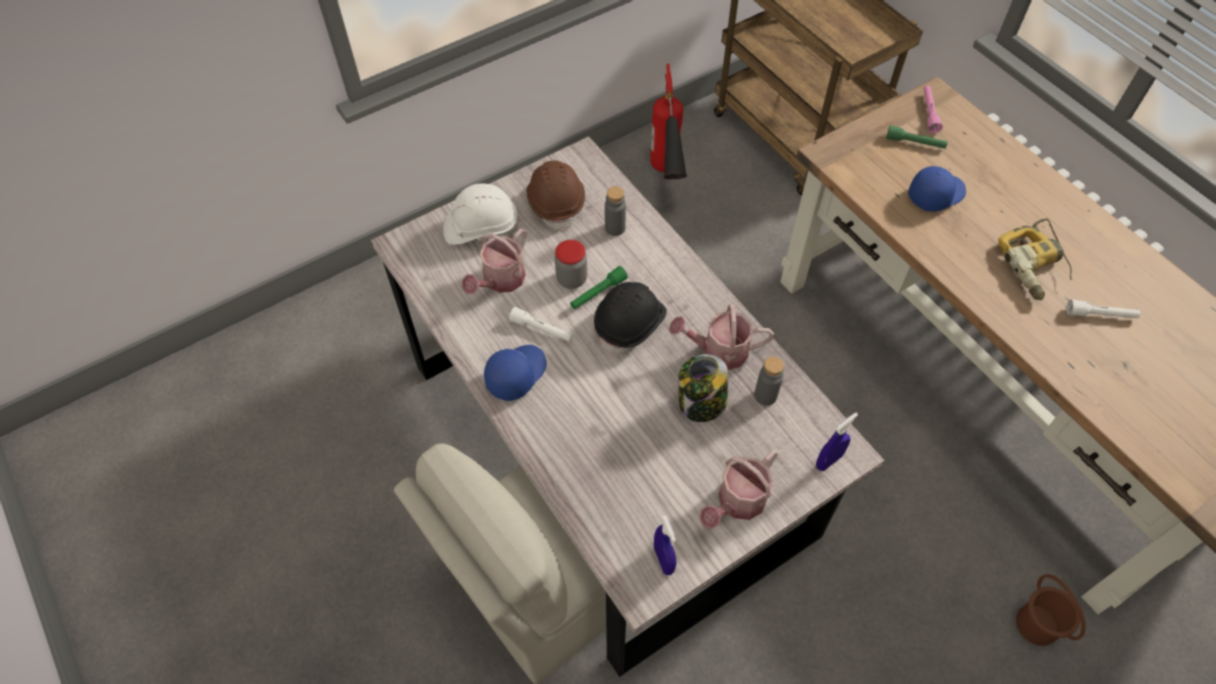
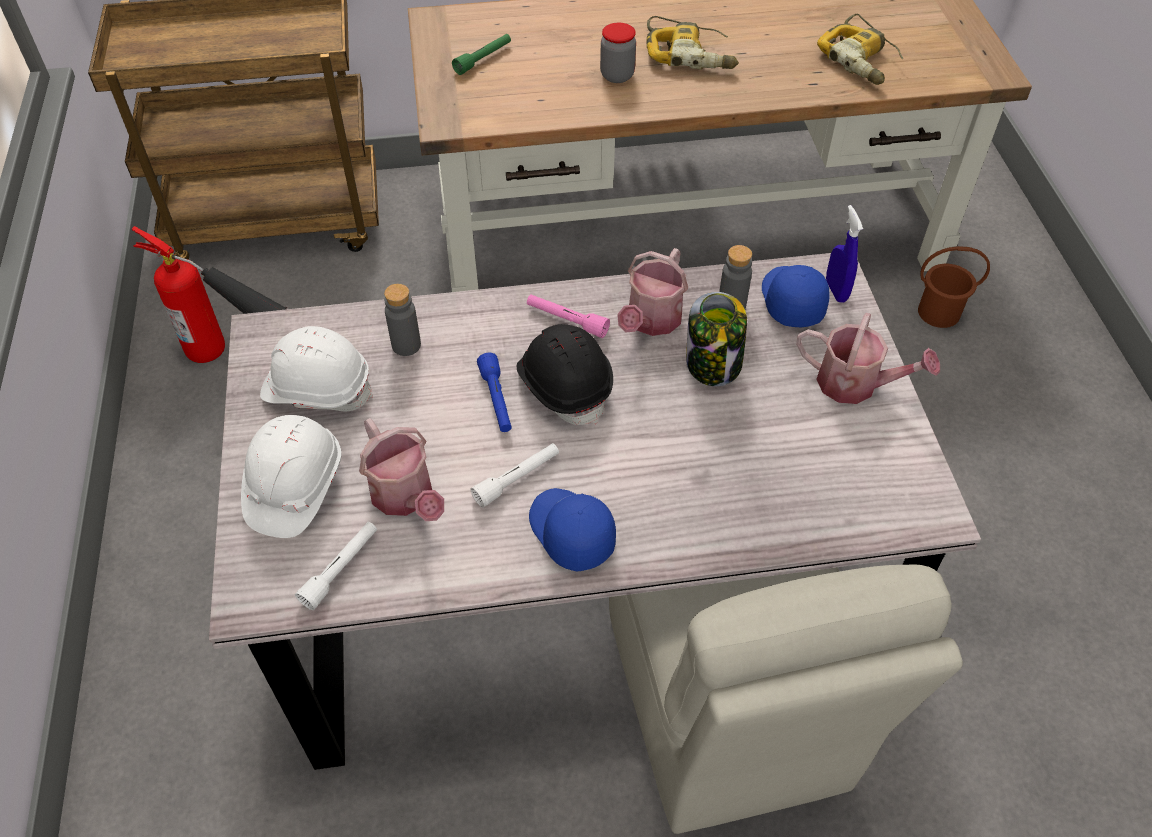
camera: 65 degrees left, 5 degrees down
(556, 202) = (317, 388): brown hard hat -> white hard hat
(572, 279) = (456, 418): jar -> jar (617, 75)
(598, 293) = (496, 400): green flashlight -> blue flashlight
(663, 560) = (903, 477): blue spray bottle -> none
(737, 503) = (856, 384): watering can -> watering can turned 45 degrees counterclockwise
(929, 113) = (451, 33): pink flashlight -> pink flashlight (567, 320)
(935, 194) = (559, 75): blue cap -> blue cap (790, 301)
(1100, 315) = (769, 43): white flashlight -> white flashlight (341, 569)
(1139, 392) = (861, 59): none -> power drill

